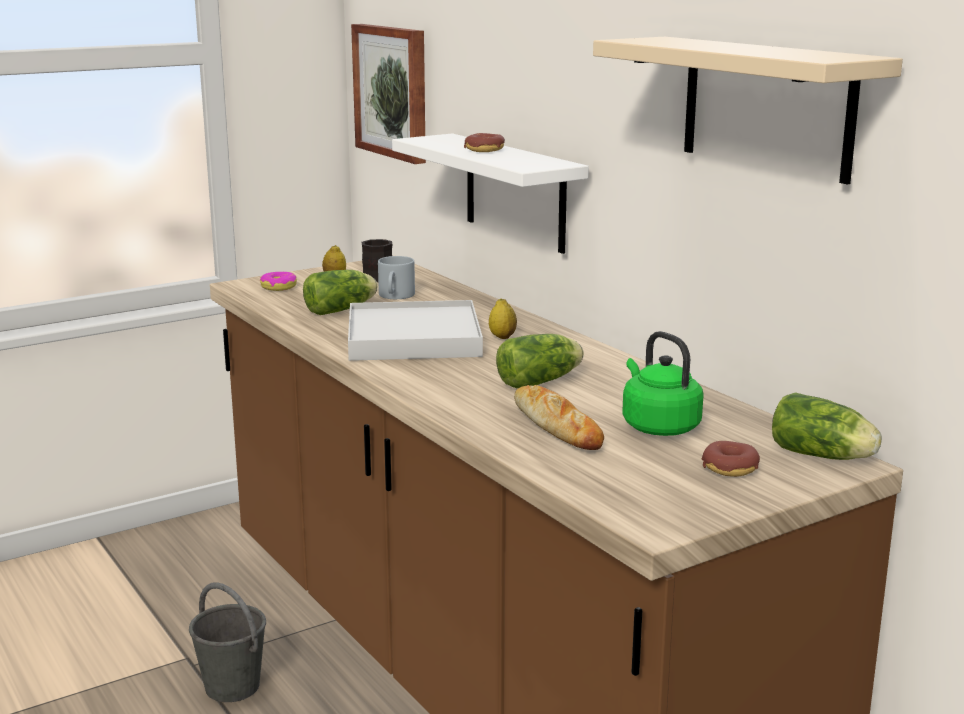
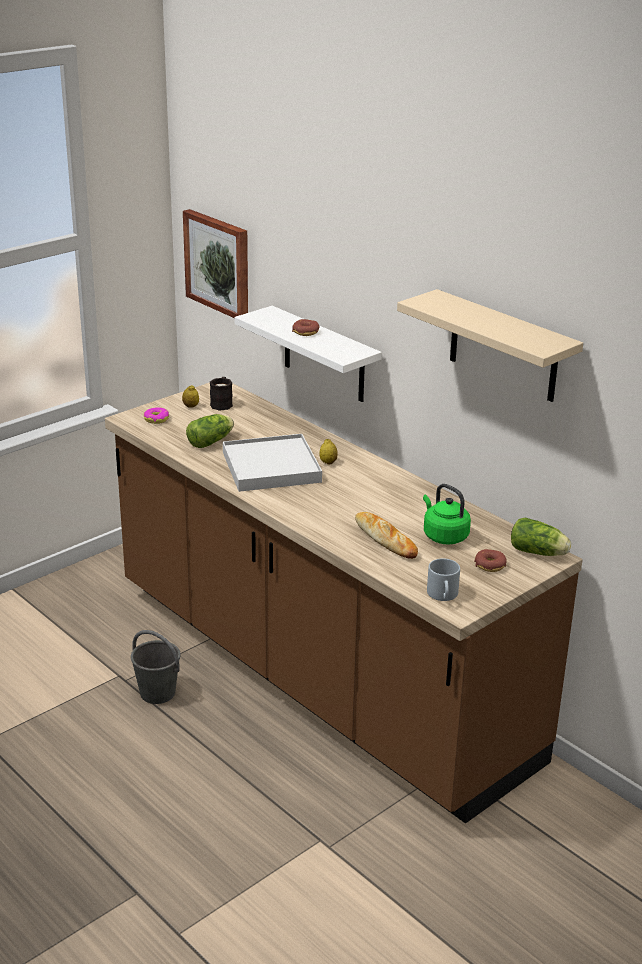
camera: 10 degrees left, 10 degrees up
(396, 296) = (242, 424): grey mug -> grey mug (443, 595)
(542, 381) = (365, 502): lettuce -> none

